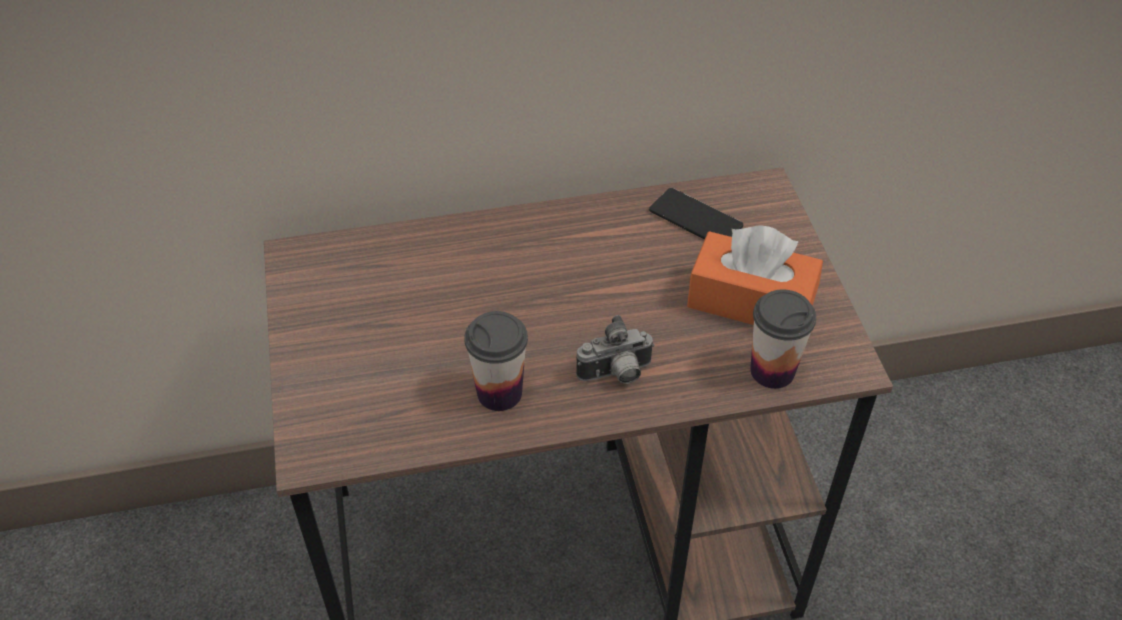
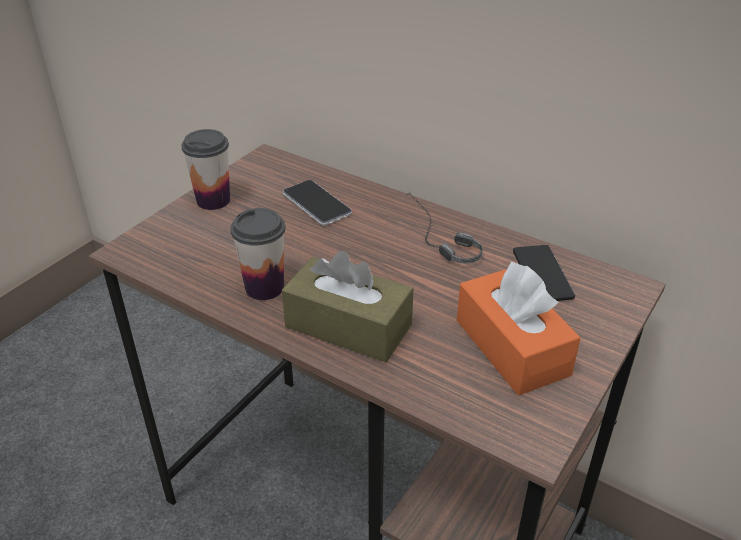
camera: 45 degrees right, 10 degrees down
(423, 275) = (316, 204): none -> phone
(578, 243) = (435, 241): none -> headphones
(616, 374) = (348, 326): camera -> brown tissue box
(772, 371) = (462, 400): cup -> cup (213, 200)

